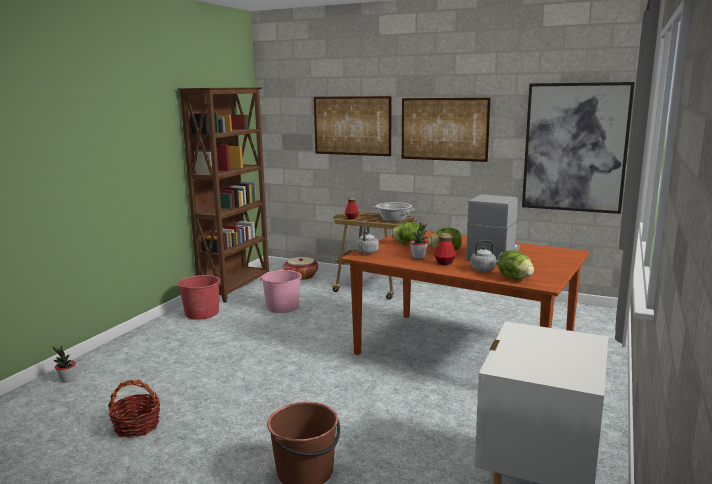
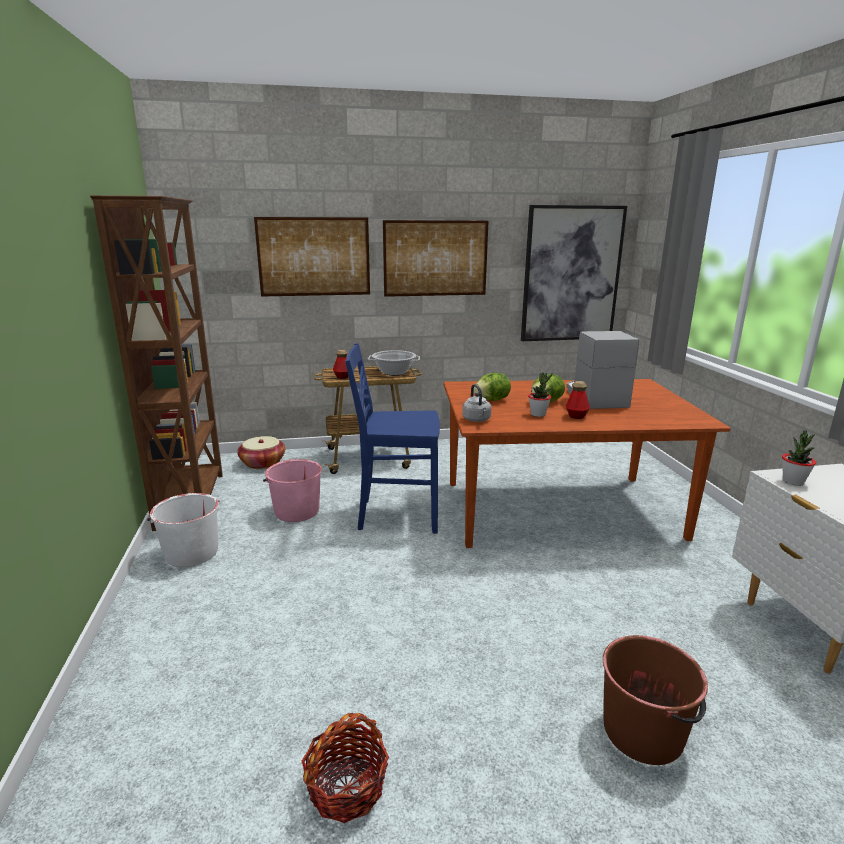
camera: 35 degrees left, 5 degrees up
(67, 379) = (95, 763): potted plant -> potted plant (793, 482)
(202, 313) = (191, 553): red bucket -> white bucket
(338, 324) = (396, 515): none -> blue chair
(484, 269) = (625, 416): grey kettle -> none
(515, 278) = (670, 420): lettuce -> none

